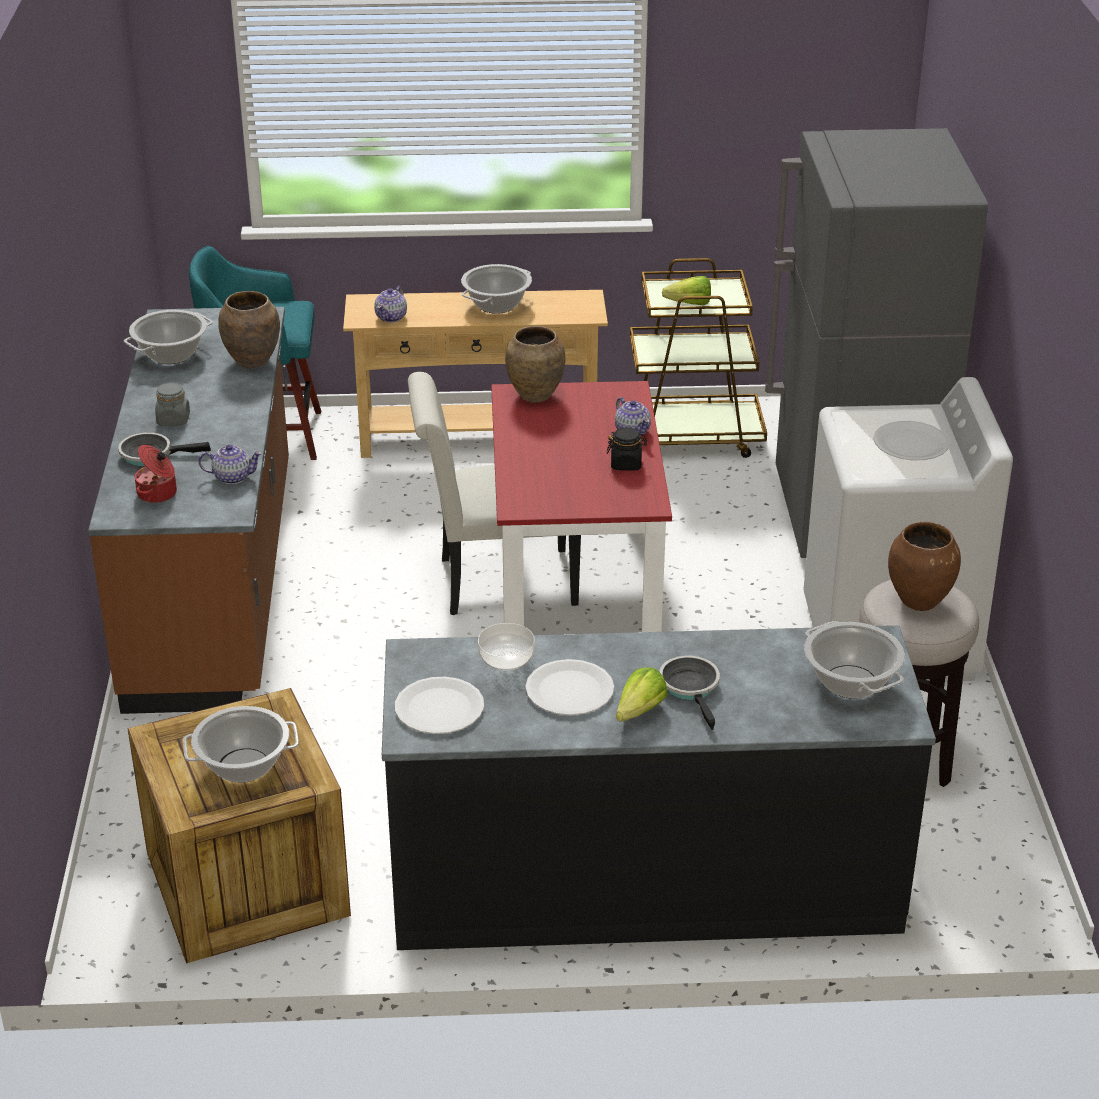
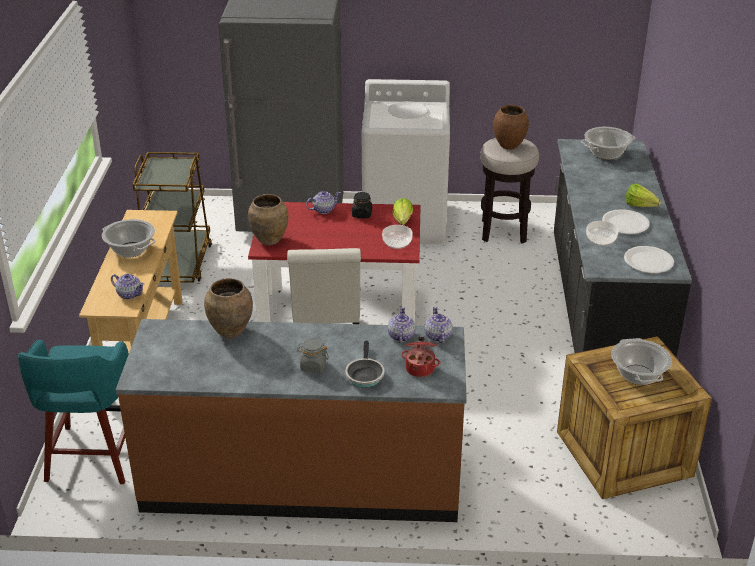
camera: 85 degrees left, 0 degrees up
(171, 354) = (205, 372): cooking pot -> none
(229, 505) = (437, 336): none -> teapot
(543, 498) = (397, 243): none -> bowl
(685, 304) = (176, 177): lettuce -> lettuce (402, 223)
(691, 688) = (618, 191): frying pan -> none

